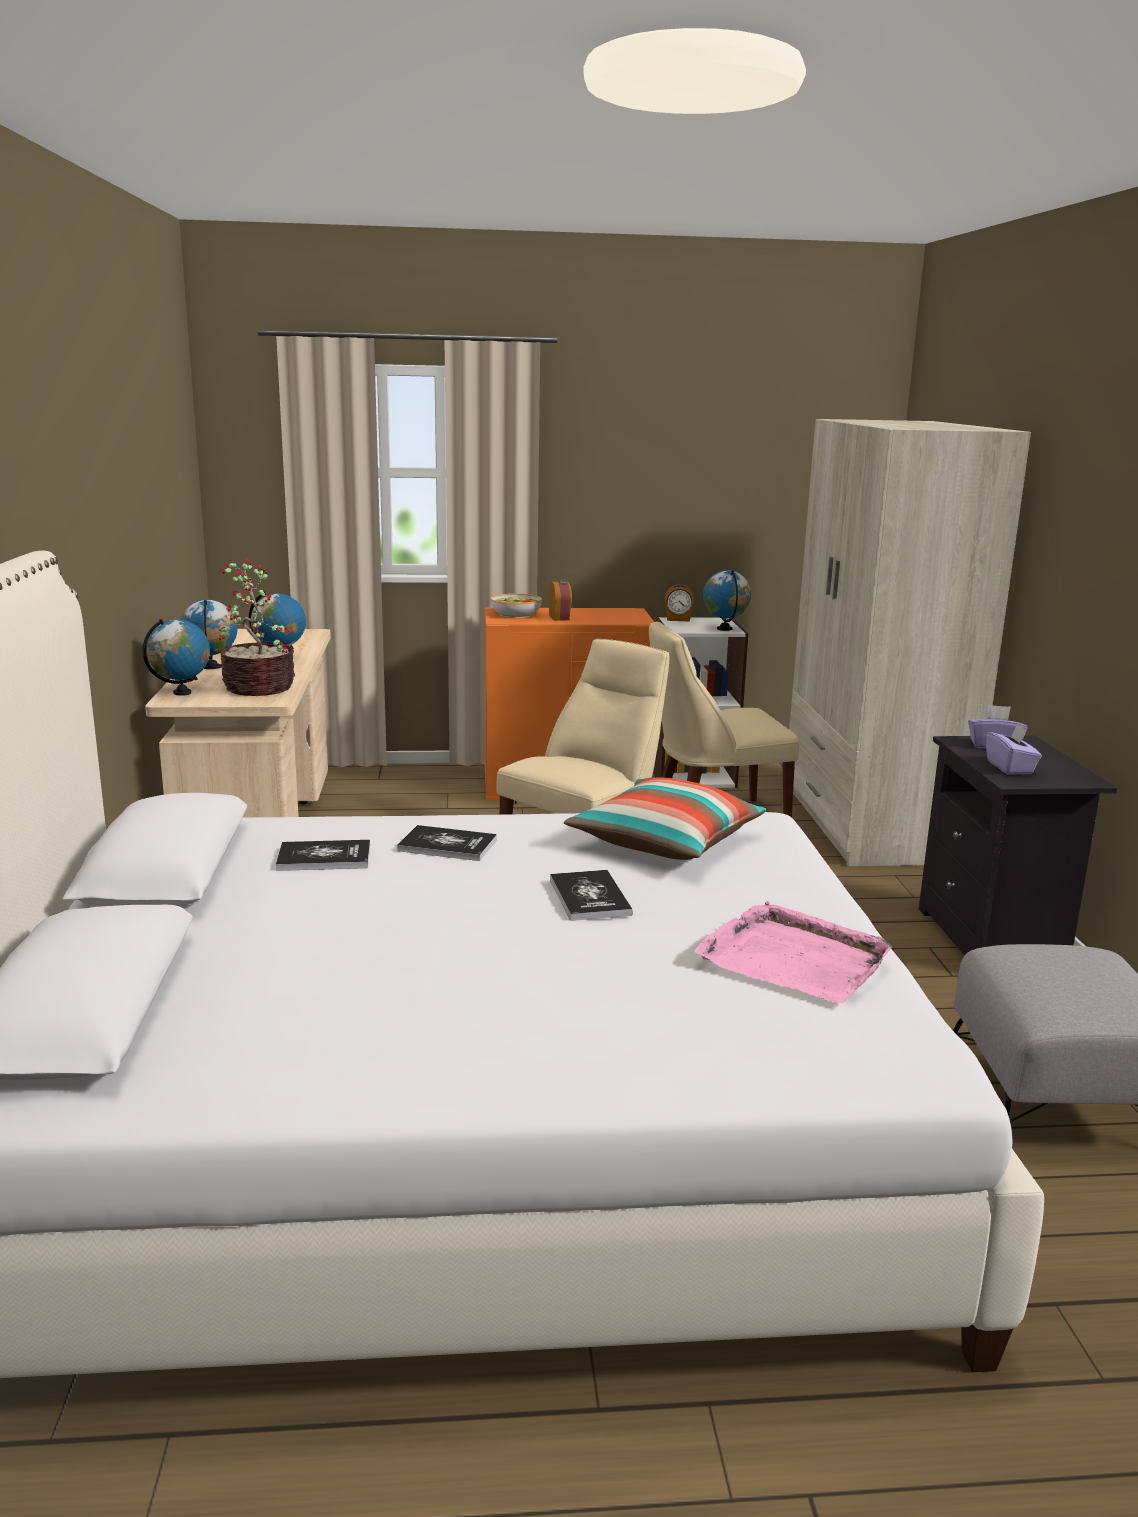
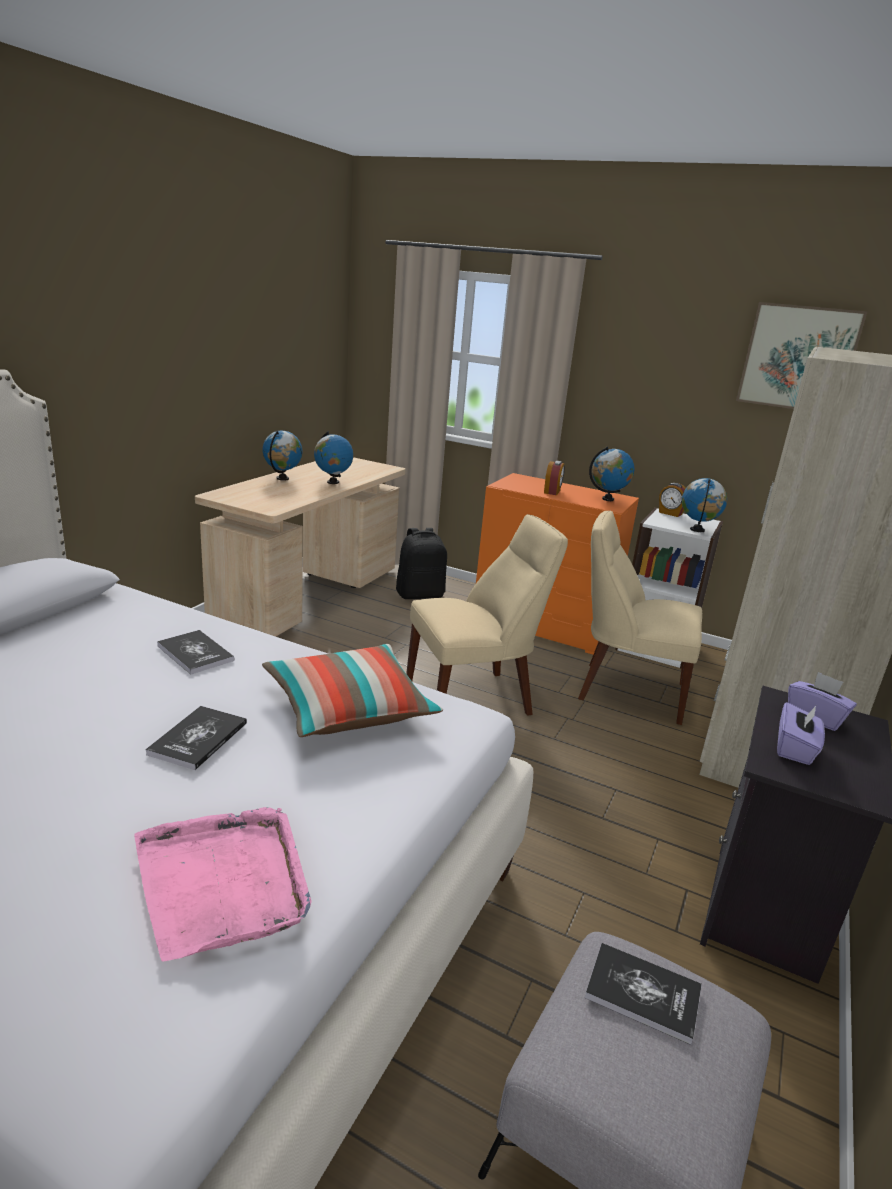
camera: 30 degrees right, 5 degrees up
(182, 693) = (231, 492): globe -> globe (607, 499)
(257, 687) = (280, 498): potted plant -> none
(324, 857) = (108, 635): book -> book (643, 993)
(394, 791) = (420, 595): none -> black backpack
(516, 614) = (524, 482): bowl -> none
(775, 432) = (798, 358): none -> picture

